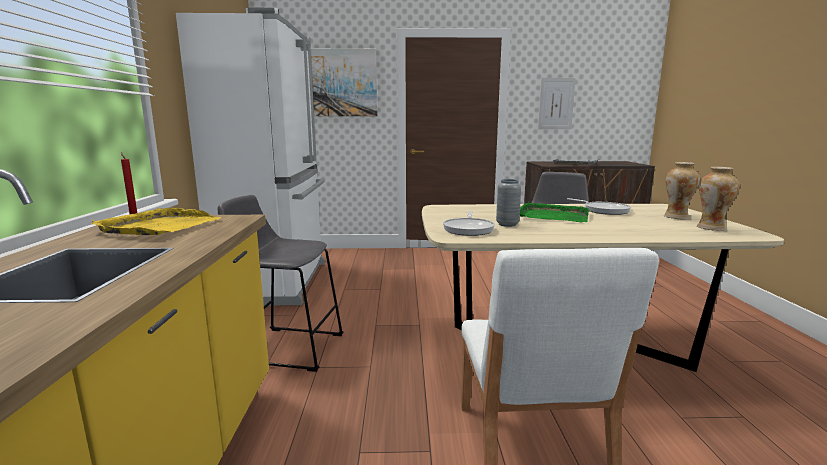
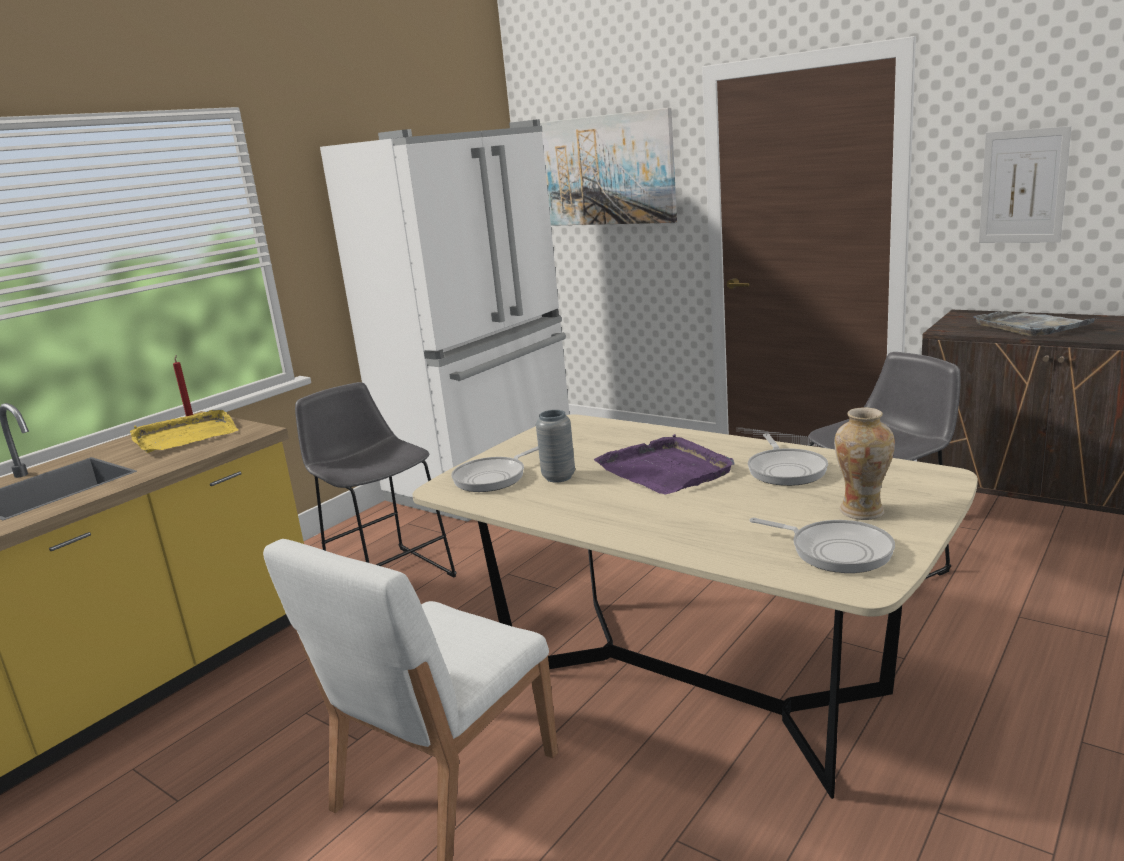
camera: 40 degrees right, 5 degrees up
(552, 216) = (666, 470): green tray -> purple tray
(711, 228) = (835, 551): vase -> frying pan

